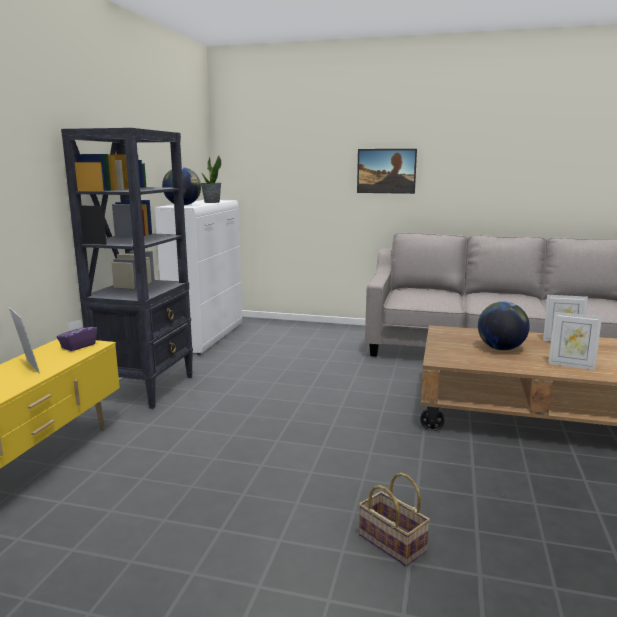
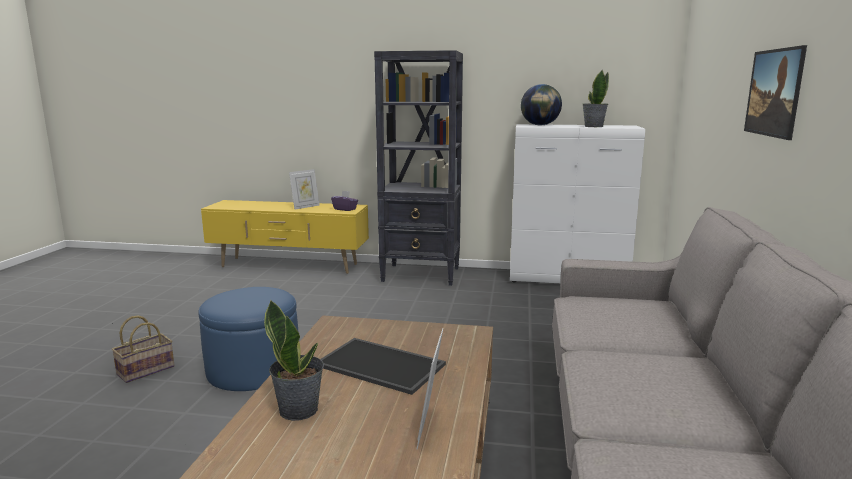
camera: 85 degrees right, 0 degrees up
(381, 468) = (253, 368): none -> blue ottoman
(500, 348) = (382, 365): globe -> tray
(571, 365) = (299, 409): picture frame -> potted plant

